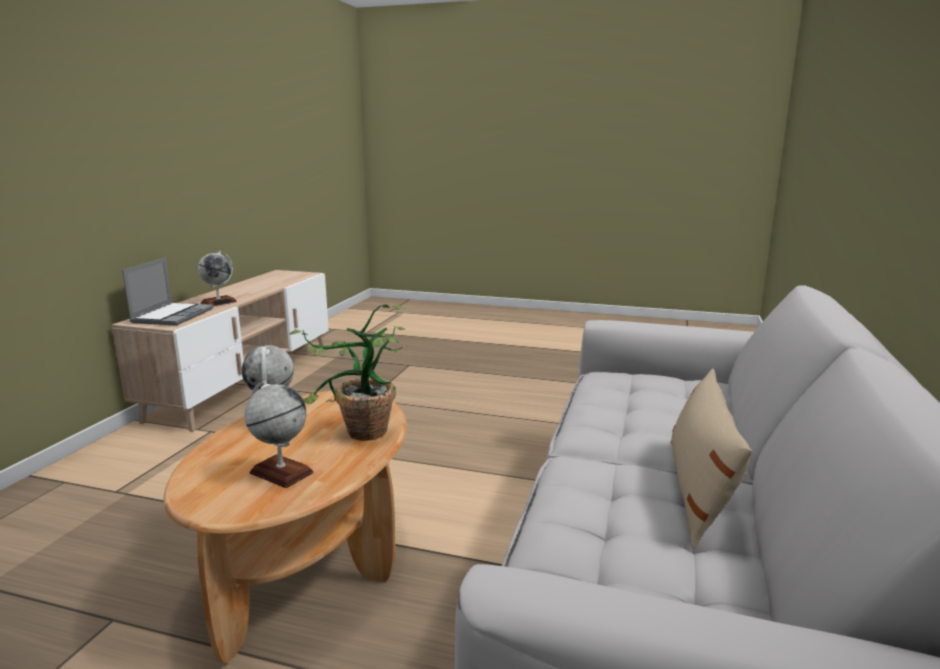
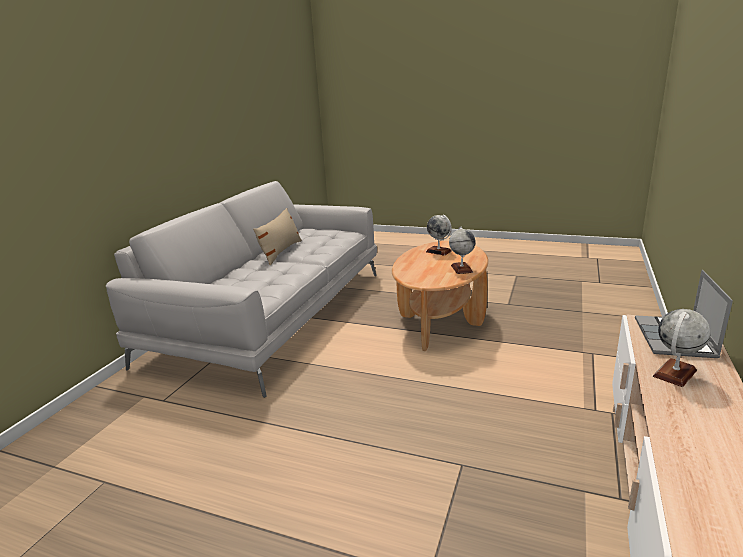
camera: 175 degrees left, 5 degrees up
(359, 436) = (412, 263): potted plant -> none

